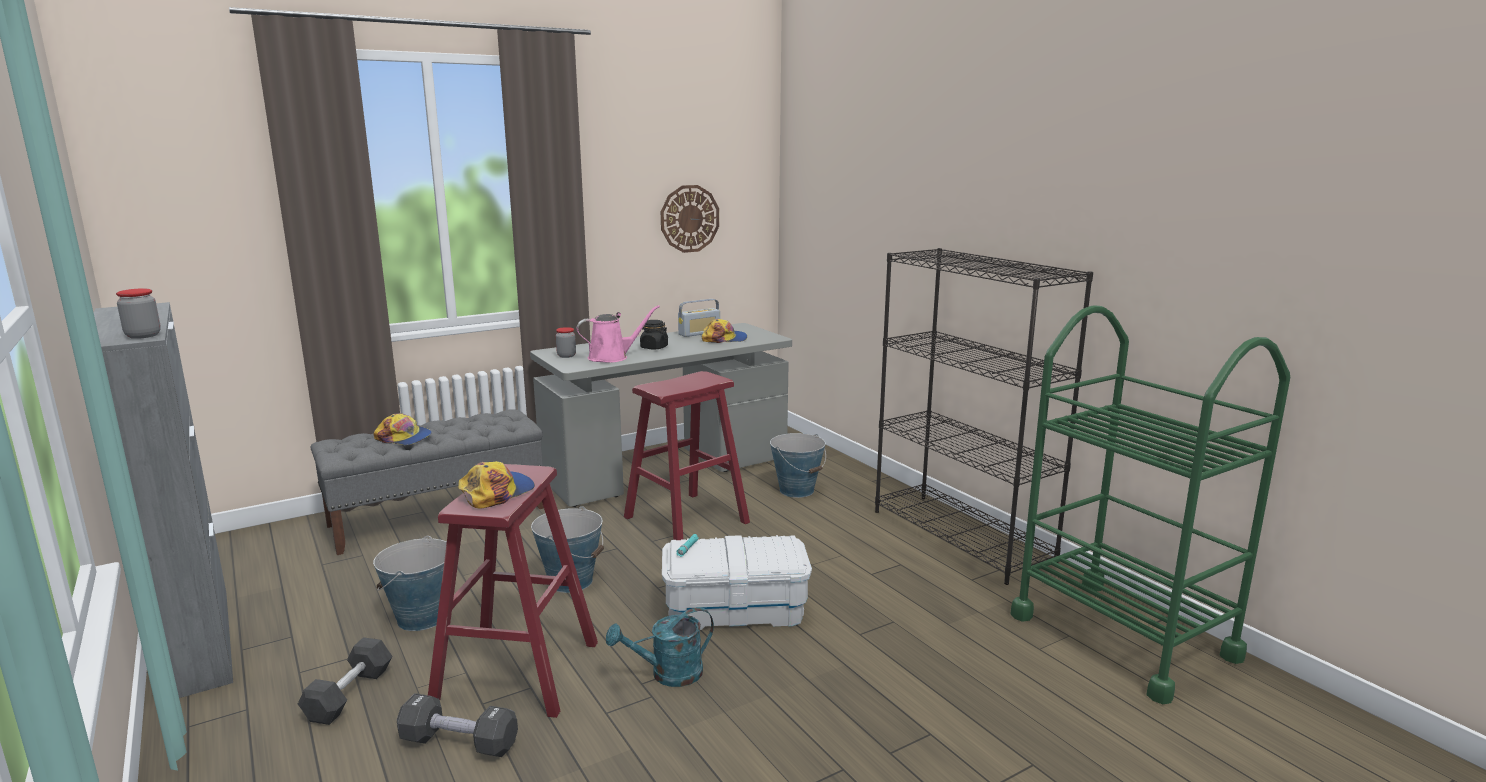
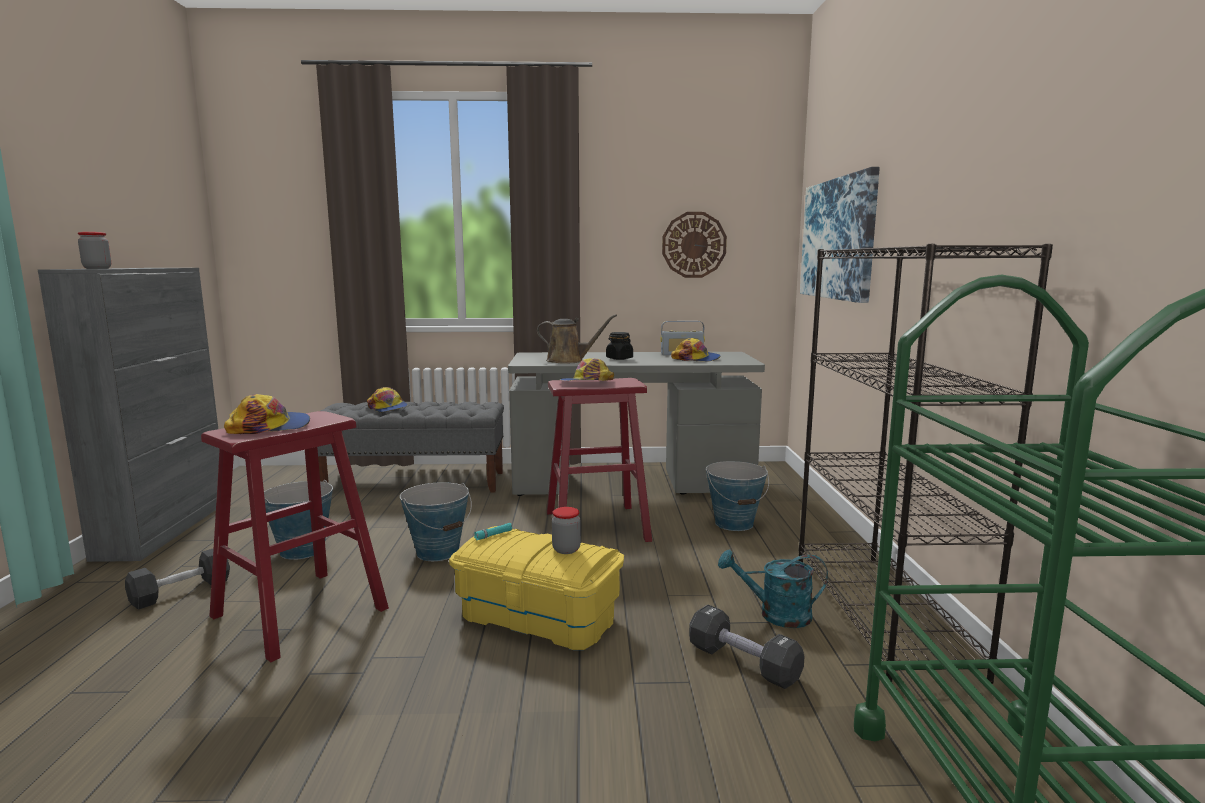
camera: 30 degrees right, 5 degrees down
(459, 743) = (182, 656): black dumbbell -> black dumbbell (743, 663)
(566, 356) = (536, 357): jar -> jar (566, 549)
(612, 357) = (569, 361): pink watering can -> brown watering can
(668, 675) = (402, 657): turquoise watering can -> turquoise watering can (775, 615)
(675, 384) = (586, 382): none -> cap
(735, 610) = (539, 616): white storage box -> yellow storage box
(844, 220) = (838, 239): none -> picture

